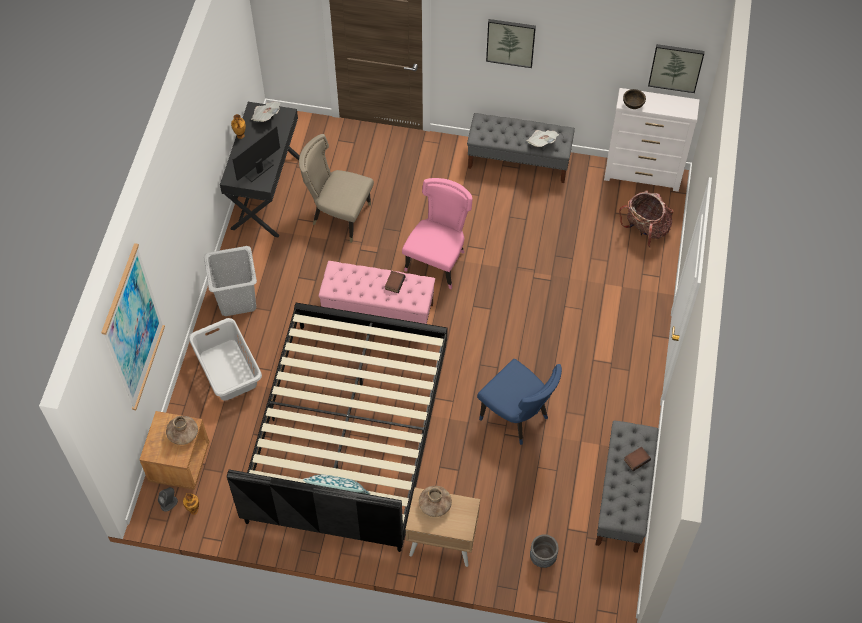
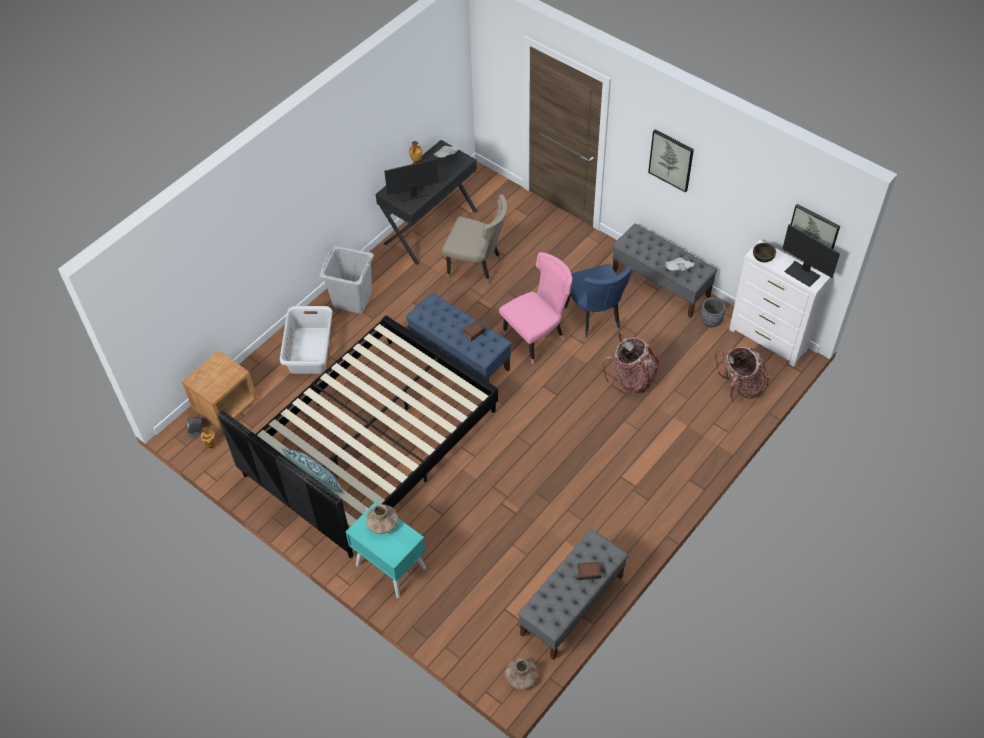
camera: 30 degrees right, 5 degrees down
(133, 328) = (205, 261): picture -> none
(183, 434) = (227, 377): brown vase -> brown vase (521, 676)
(338, 216) = (477, 267): beige chair -> beige chair turned 150 degrees clockwise
(378, 311) = (459, 356): pink bench -> blue bench
(442, 541) = (390, 566): beige nightstand -> turquoise nightstand
(517, 418) = (521, 495): blue chair -> blue chair (595, 318)
(542, 557) = (466, 622): grey planter -> grey planter (710, 321)
(548, 264) = (632, 379): none -> backpack
(675, 105) = (802, 273): none -> monitor

